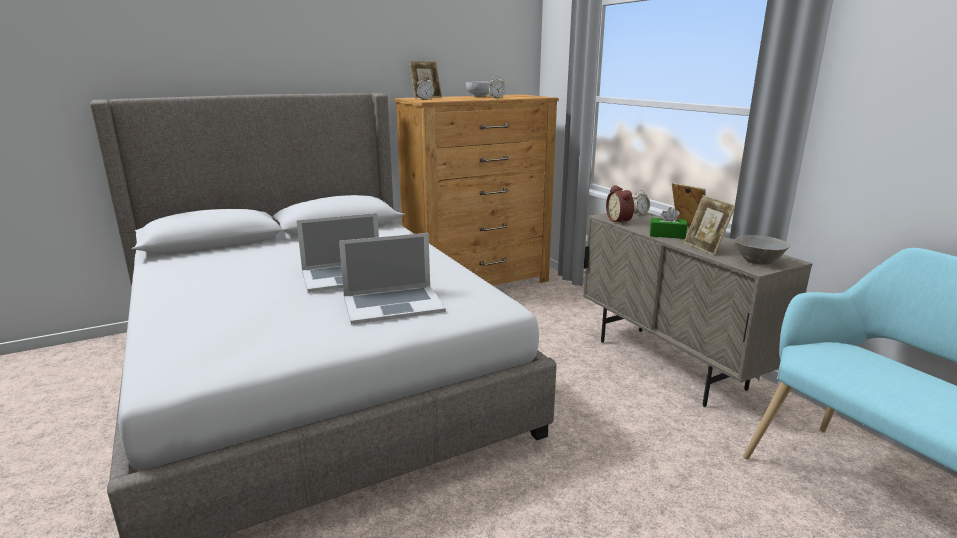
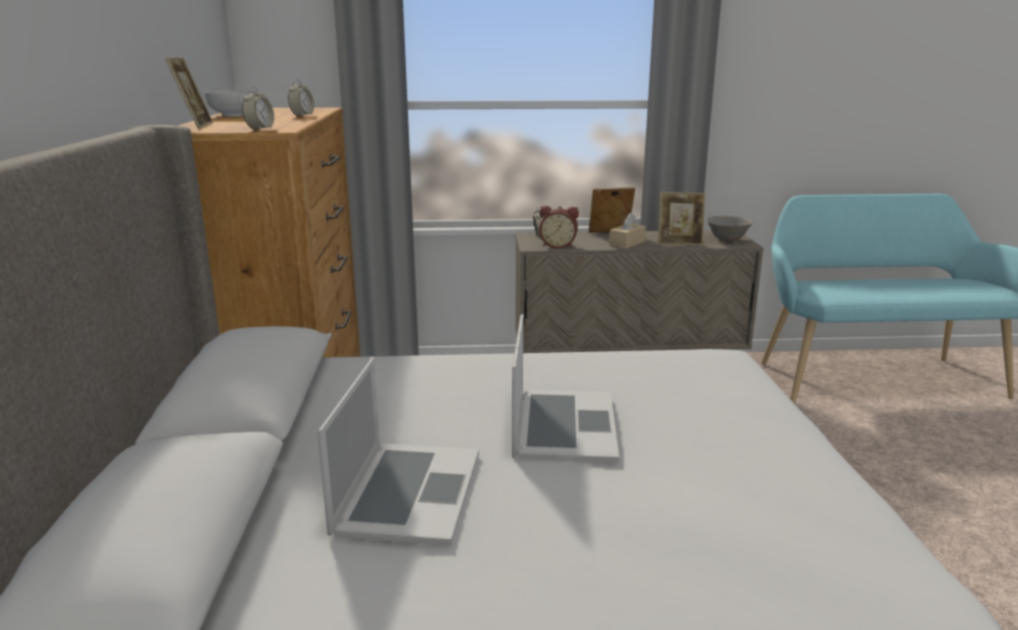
camera: 65 degrees left, 0 degrees up
(393, 304) = (700, 408): laptop -> laptop (407, 491)
(667, 235) = (627, 243): green tissue box -> beige tissue box

